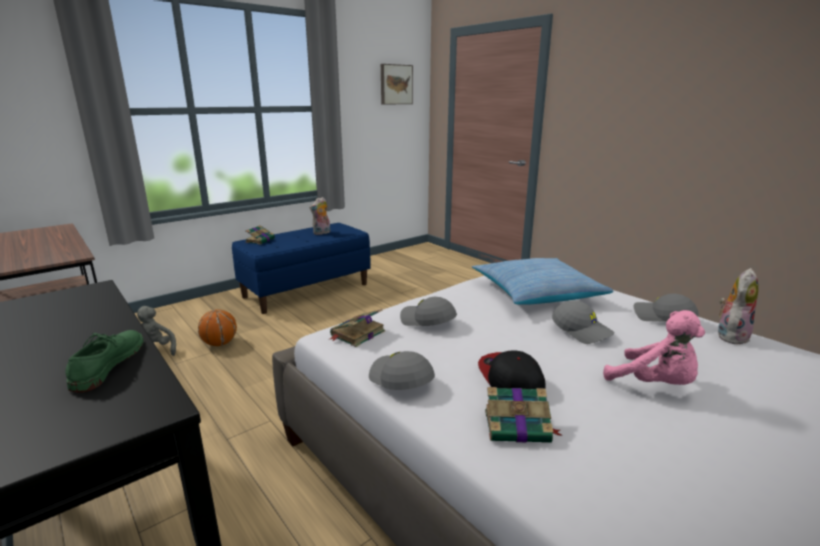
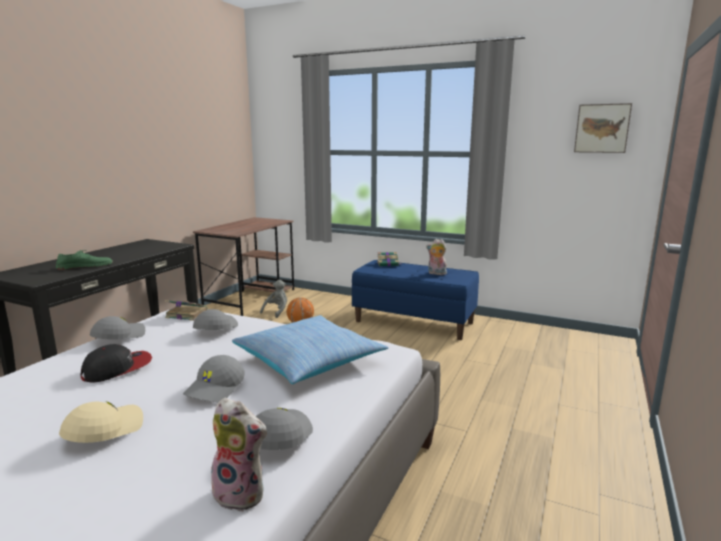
camera: 65 degrees right, 5 degrees down
(519, 427) = (49, 378): book -> none
(654, 384) = (104, 431): pink plush toy -> beige cap

